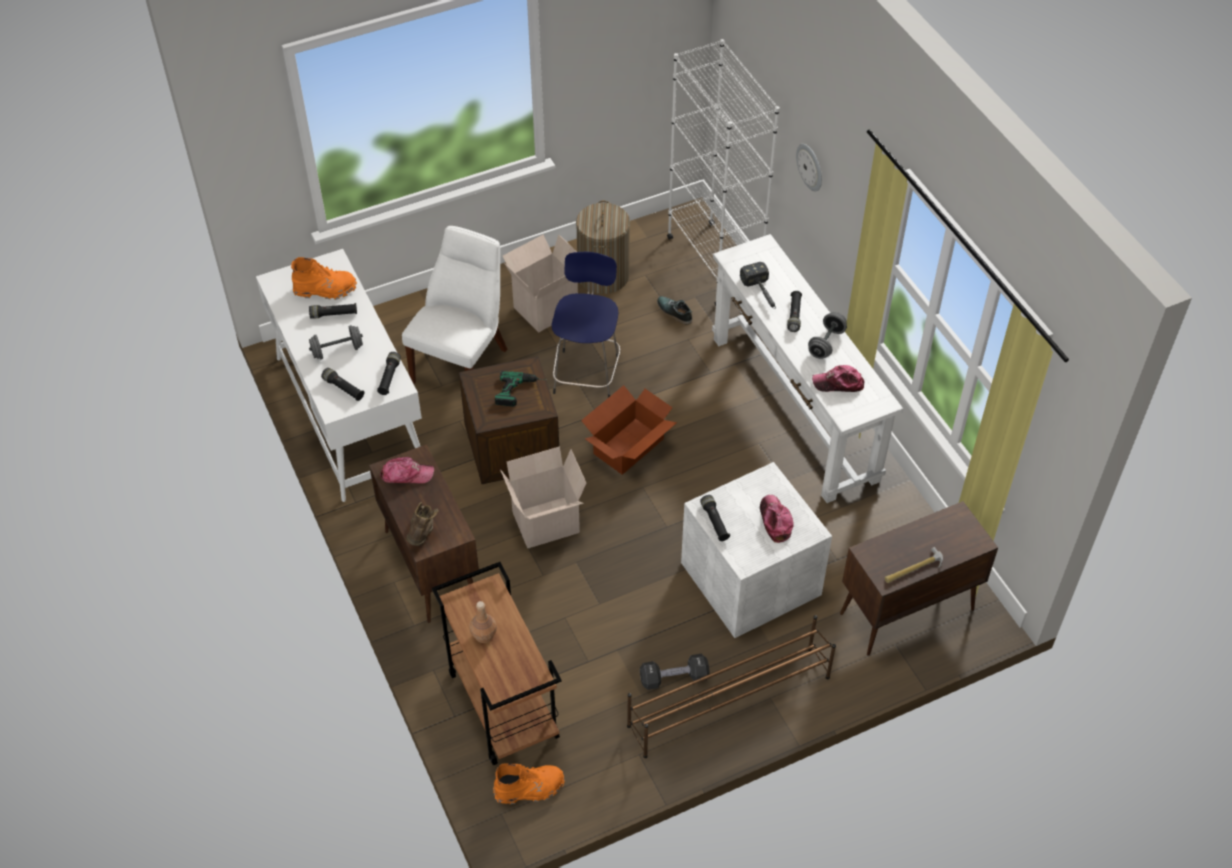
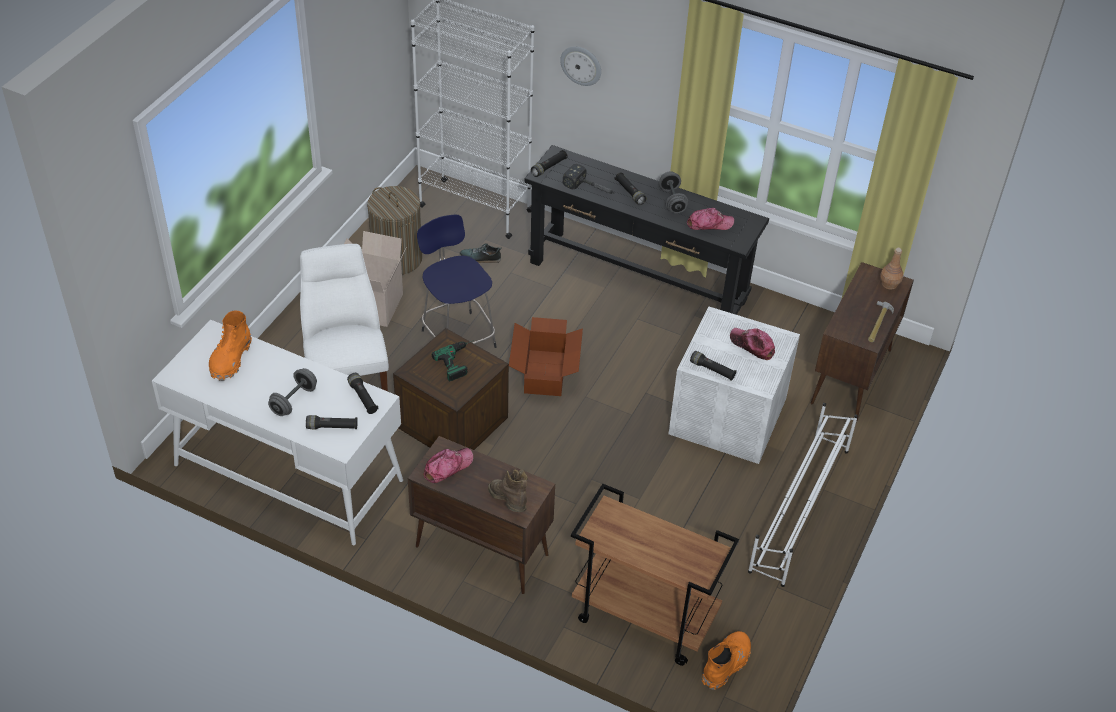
camera: 40 degrees left, 5 degrees down
(325, 290) = (231, 359): orange boot -> orange boot turned 150 degrees clockwise
(333, 314) = (259, 375): black flashlight -> black flashlight (549, 167)
(483, 635) = (641, 547): brown bottle -> brown bottle (889, 284)
(545, 524) = (540, 465): cardboard box -> none
(674, 678) = (746, 517): black dumbbell -> none
(728, 701) = (799, 510): brown shoe rack -> white shoe rack
(793, 408) = (637, 281): white console table -> black console table
(838, 383) = (709, 224): cap -> cap turned 150 degrees counterclockwise

